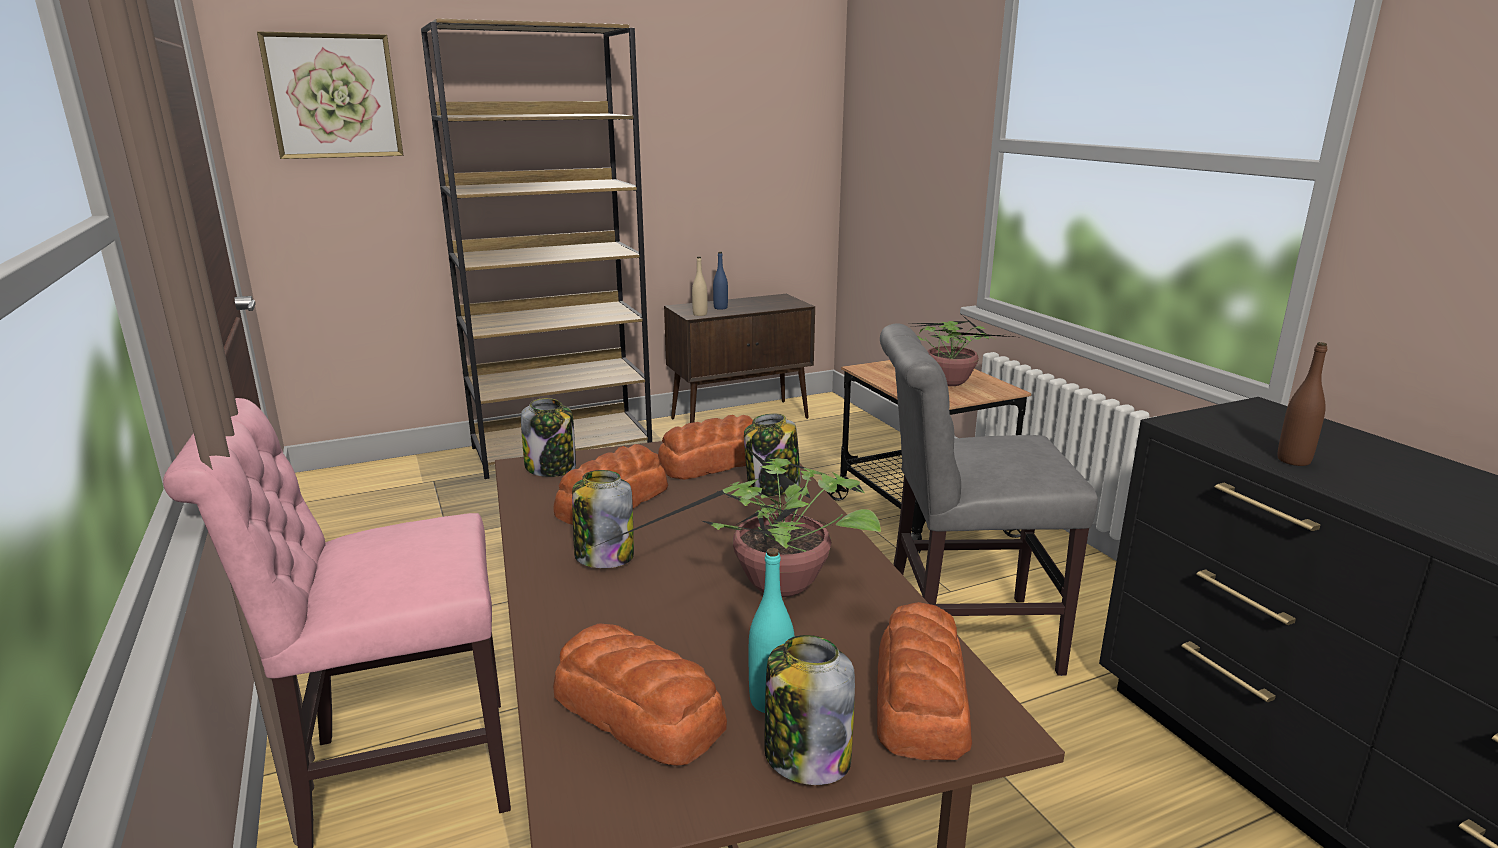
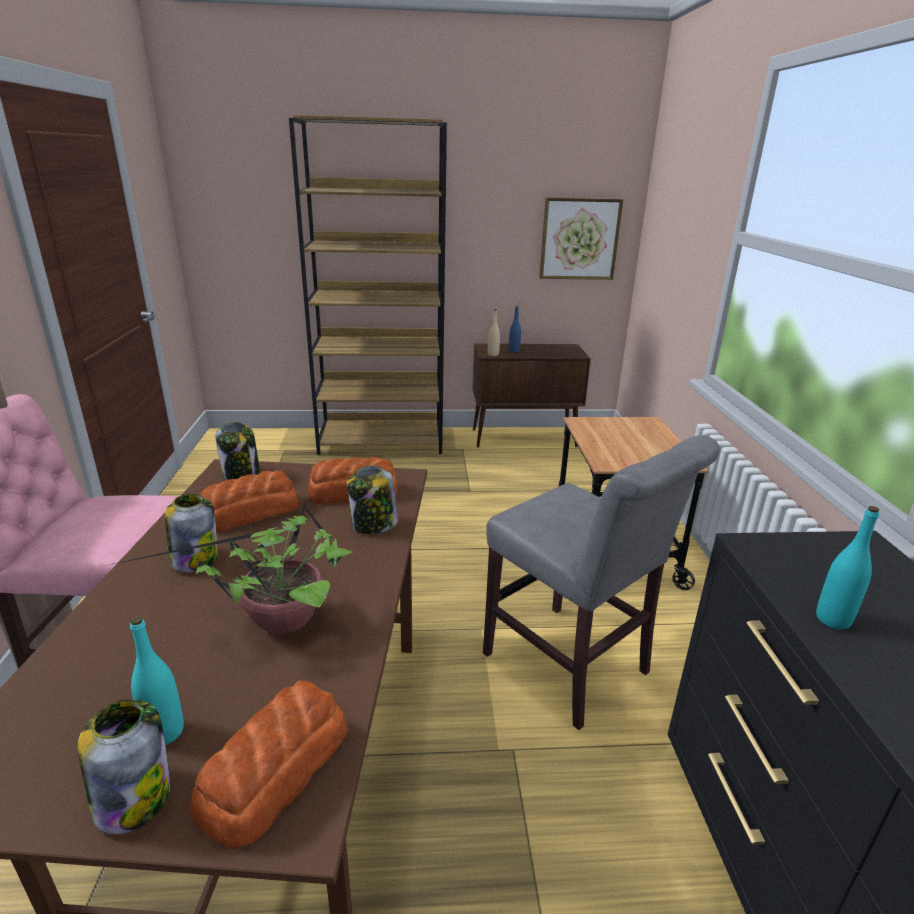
camera: 20 degrees right, 5 degrees up
(333, 96) = (241, 171): picture -> picture (579, 239)
(639, 713) = (71, 710): bread -> none
(949, 381) = (643, 446): potted plant -> none
(959, 635) = (572, 668): grey chair -> grey chair turned 150 degrees counterclockwise
(1293, 460) = (833, 619): brown bottle -> turquoise bottle

